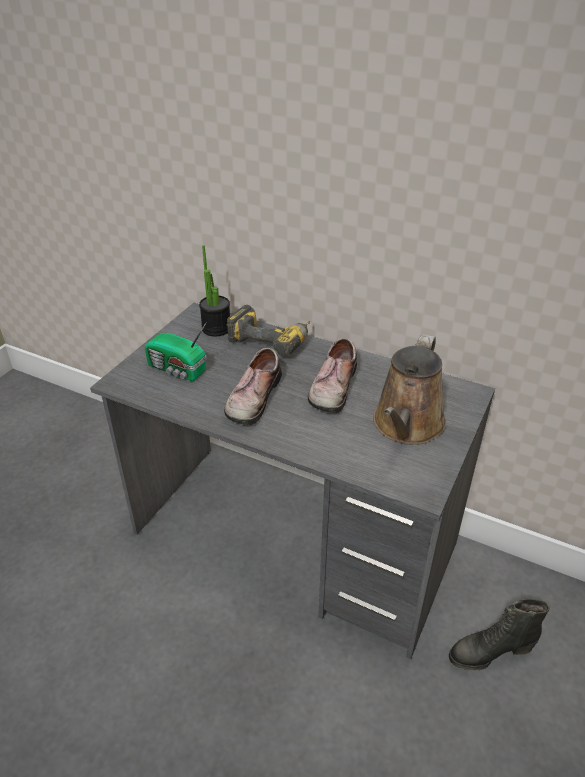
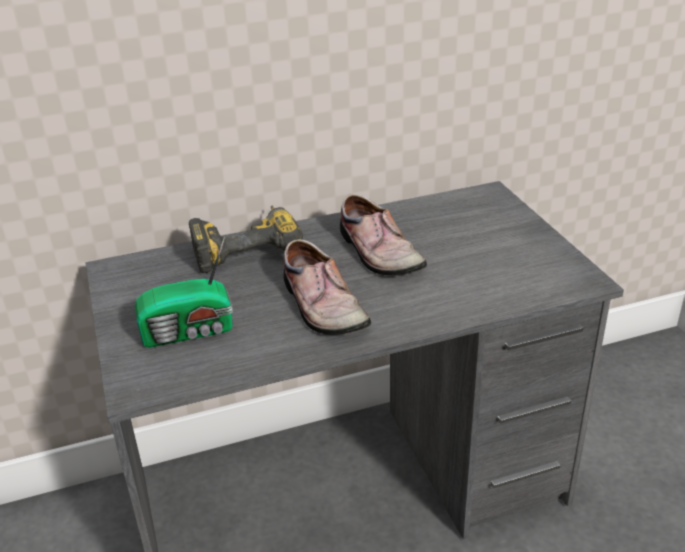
camera: 45 degrees left, 5 degrees down
(216, 328) = (163, 270): potted plant -> none
(407, 426) = (489, 244): brown watering can -> none
(489, 652) = (610, 449): black boot -> none

